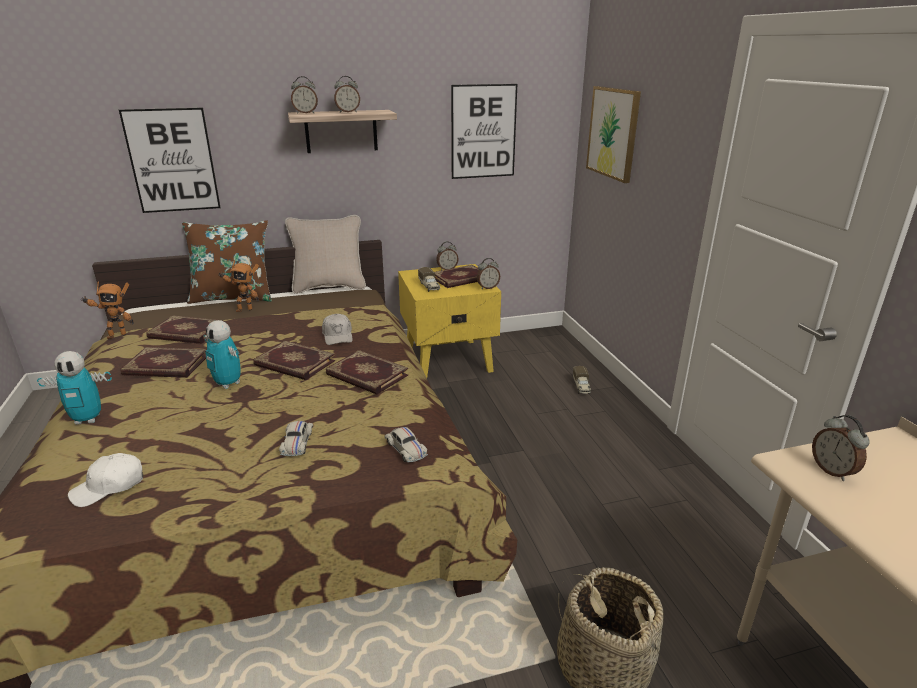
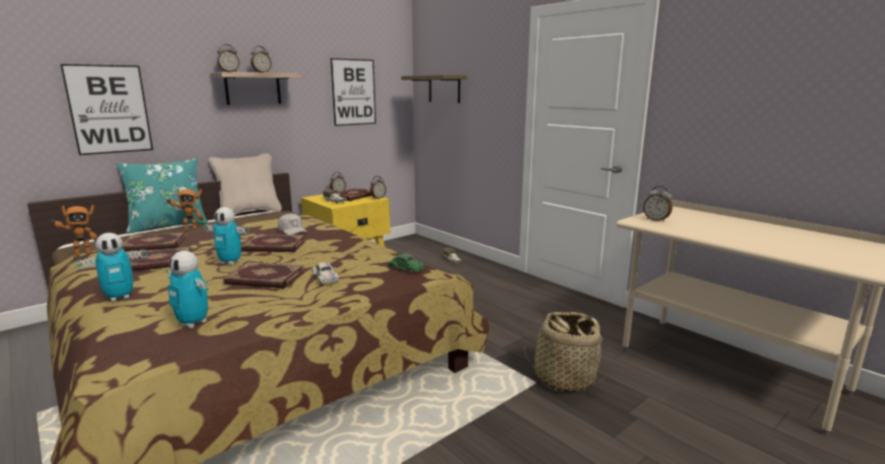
camera: 25 degrees left, 10 degrees down
(109, 487) = (193, 323): white cap -> toy robot
(233, 297) = (168, 226): brown pillow -> turquoise pillow
(366, 376) = (338, 244): book -> book (264, 279)
(406, 449) = (406, 269): white toy car -> green toy car
(613, 133) = (444, 89): picture -> shelf

